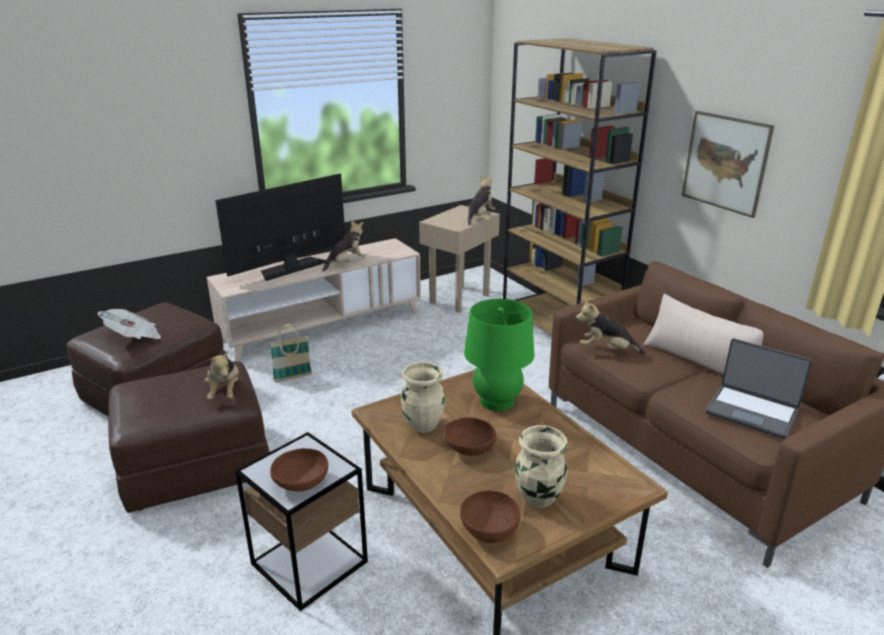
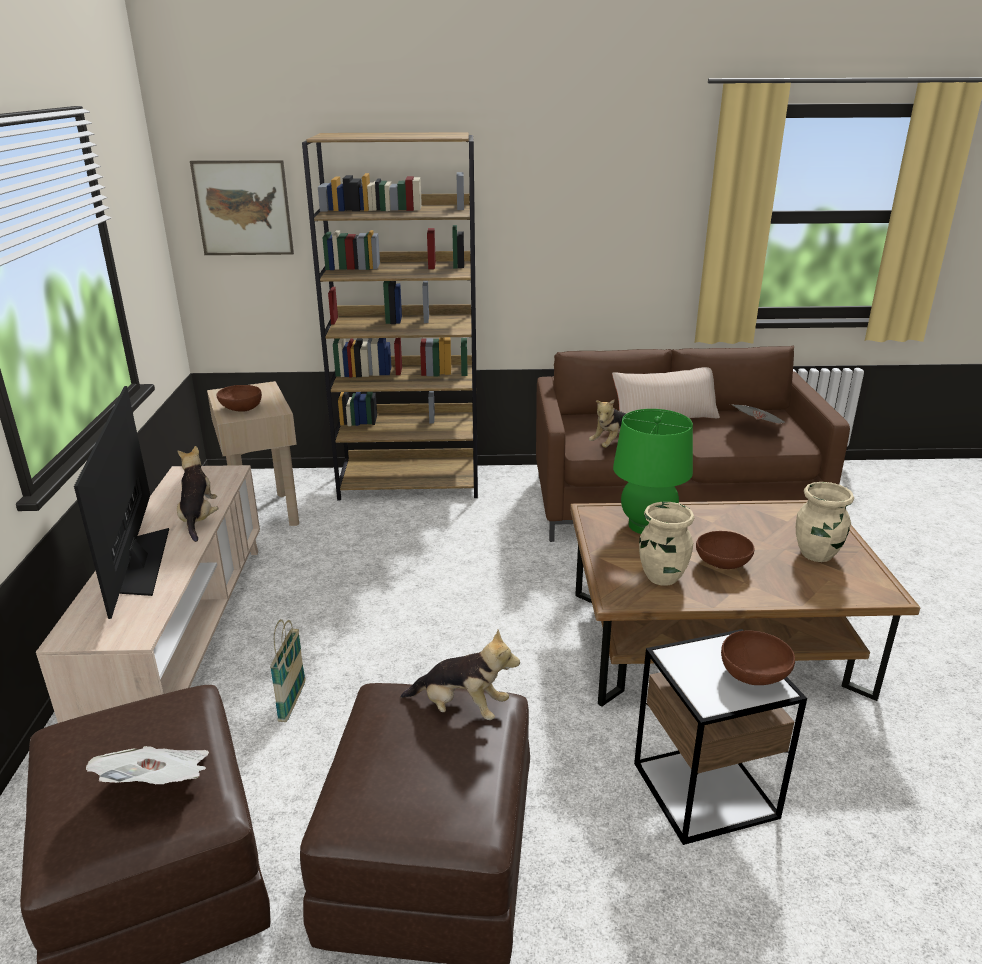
camera: 60 degrees left, 0 degrees up
(480, 217) = (268, 392): plush toy -> none
(489, 529) = (855, 591): brown bowl -> brown bowl (241, 409)
(725, 163) = (577, 238): picture -> picture (243, 208)
(752, 412) = (757, 429): laptop -> newspaper

